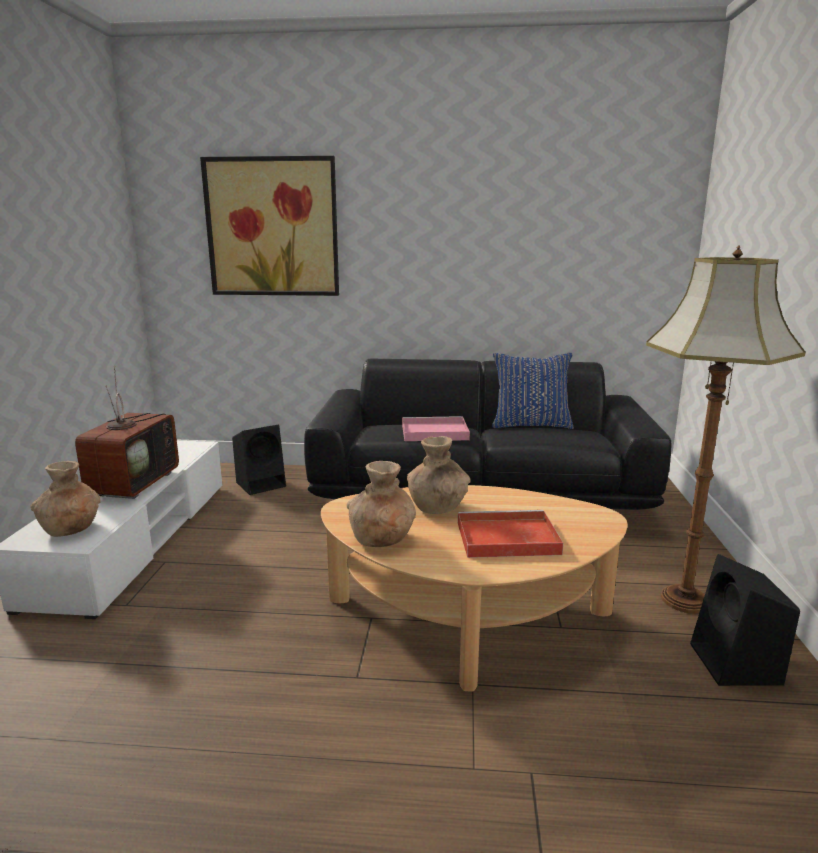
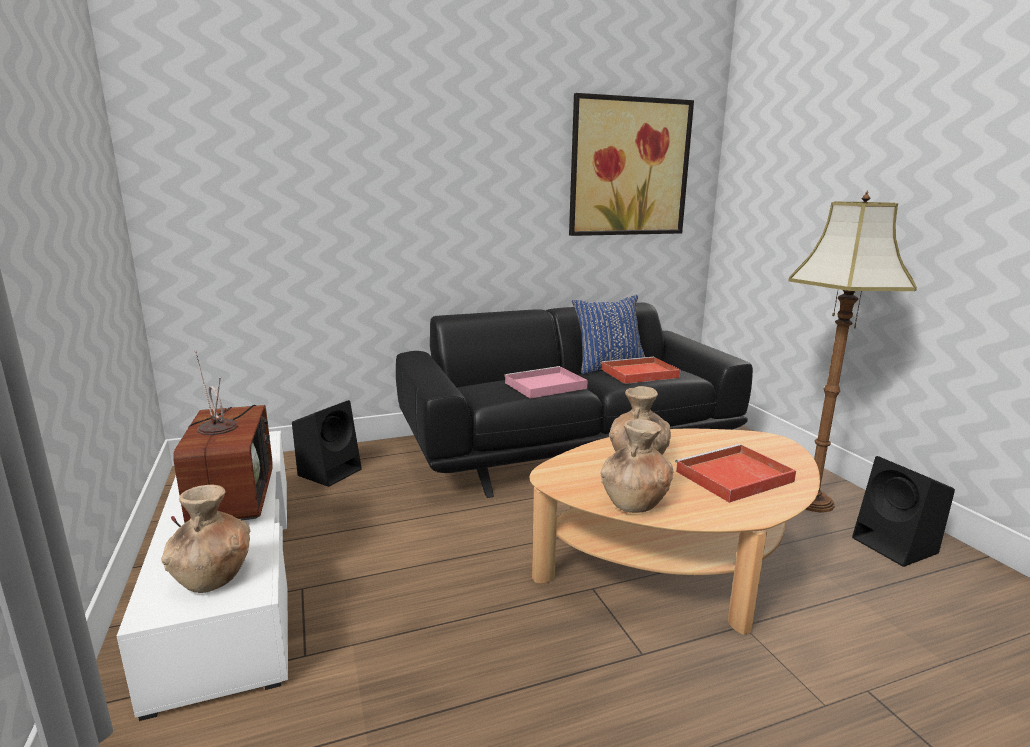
camera: 25 degrees left, 0 degrees up
(272, 227) = (315, 172): picture -> picture (629, 167)
(541, 433) = (638, 373): none -> red tray

